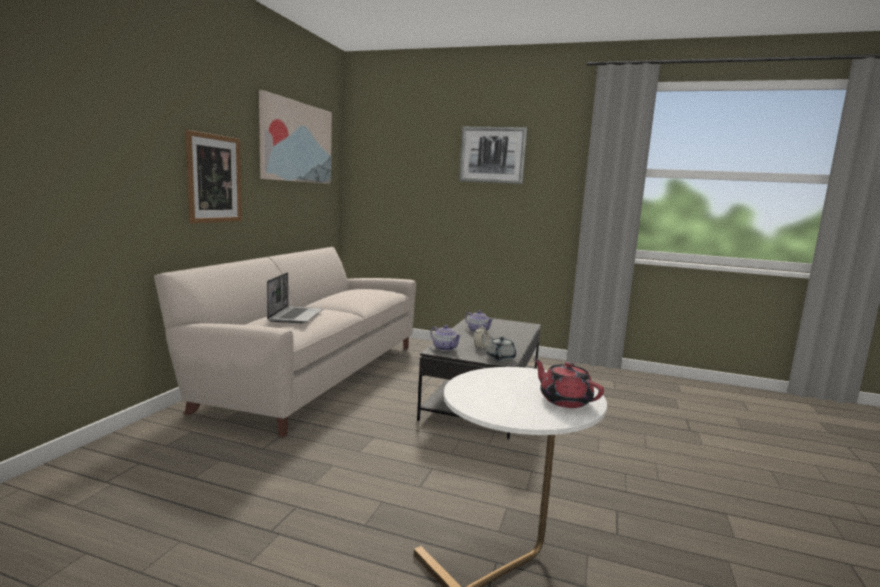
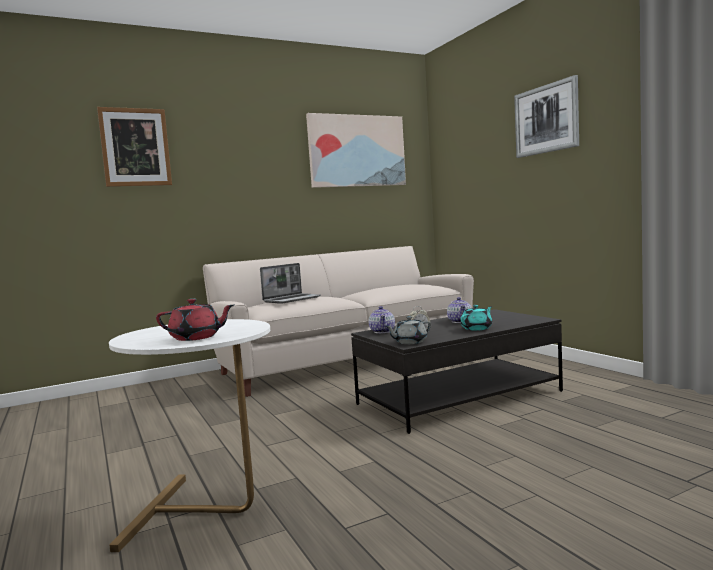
camera: 45 degrees right, 5 degrees down
(214, 178) = (260, 191): picture -> picture (135, 147)
(511, 338) = (477, 328): none -> turquoise teapot
(564, 400) = (196, 337): red teapot -> red teapot turned 90 degrees clockwise

